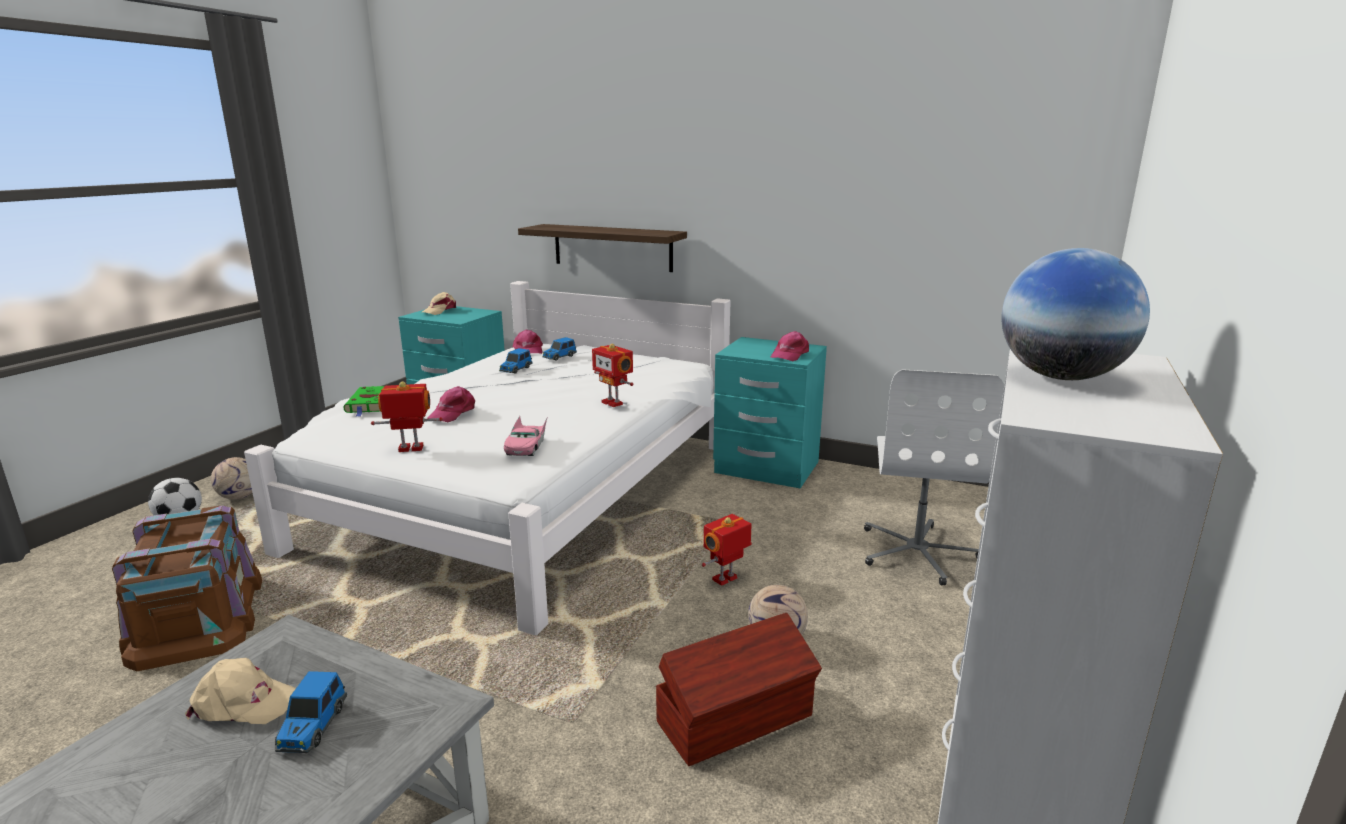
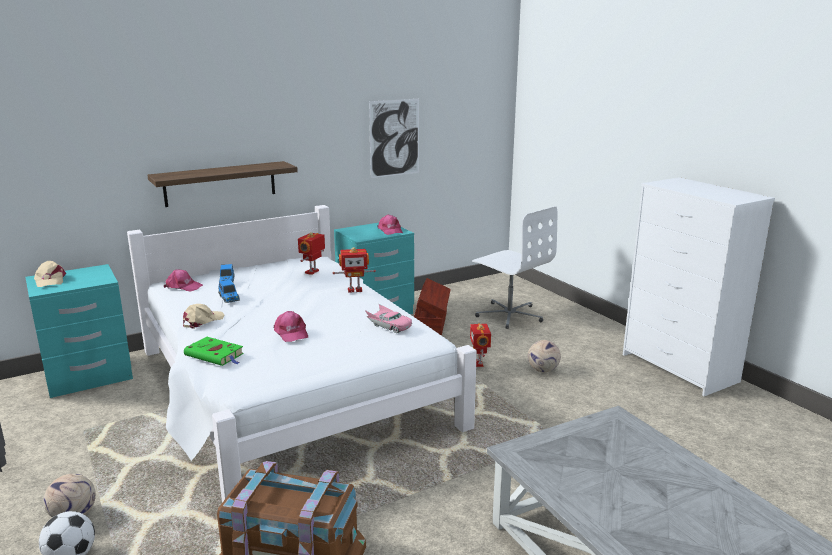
camera: 55 degrees left, 0 degrees up
(244, 703) = (574, 469): beige cap -> beige cap (202, 321)
(312, 727) = (610, 452): toy car -> none
(410, 449) = (337, 358): toy robot -> toy robot (312, 272)
(737, 719) = (592, 399): brown storage box -> brown storage box (431, 323)
(854, 221) = (394, 138): none -> picture
(1061, 377) = (693, 190): globe -> none

